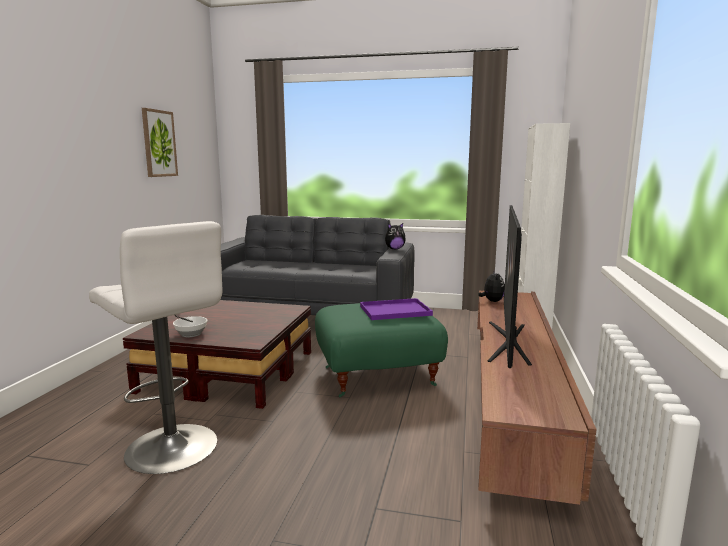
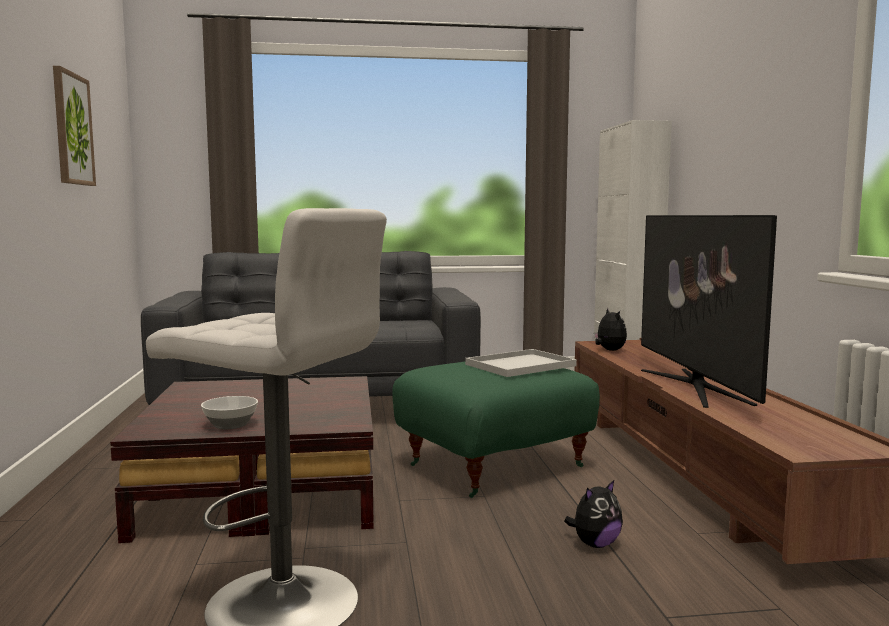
camera: 20 degrees left, 5 degrees down
(394, 249) = (448, 293): plush toy -> plush toy (595, 544)
(394, 311) = (519, 365): purple tray -> white tray

